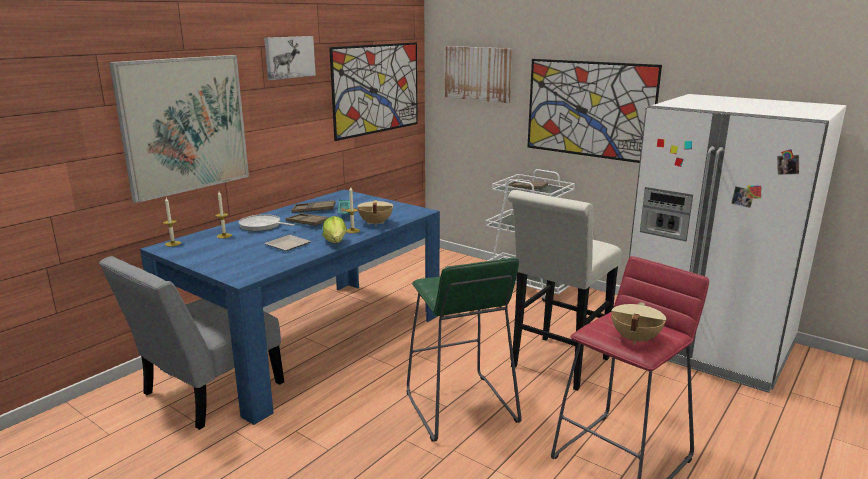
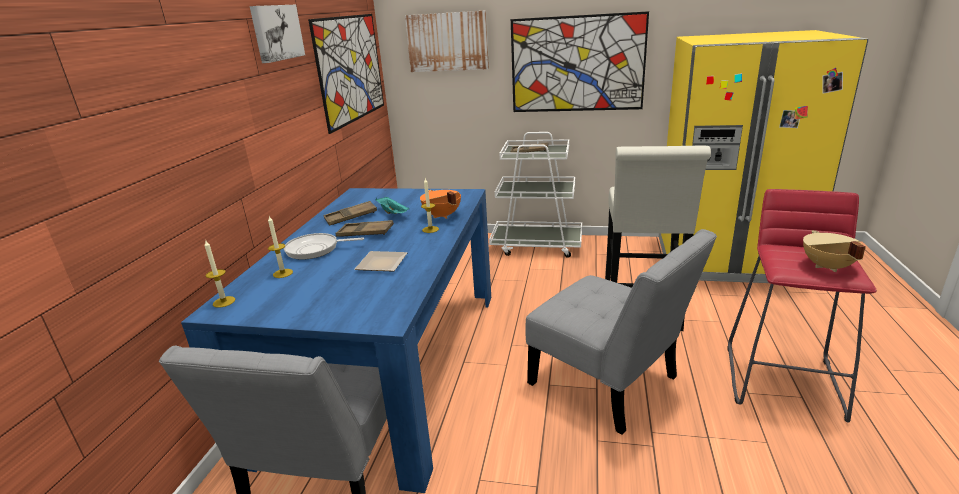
camera: 25 degrees left, 5 degrees up
(184, 125) = (189, 135): picture -> none
(335, 244) = (435, 249): lettuce -> none
(375, 223) = (441, 216): beige cooking pot -> orange cooking pot
(459, 407) = (609, 385): green stool -> grey chair
(707, 346) = (726, 260): white fridge -> yellow fridge

